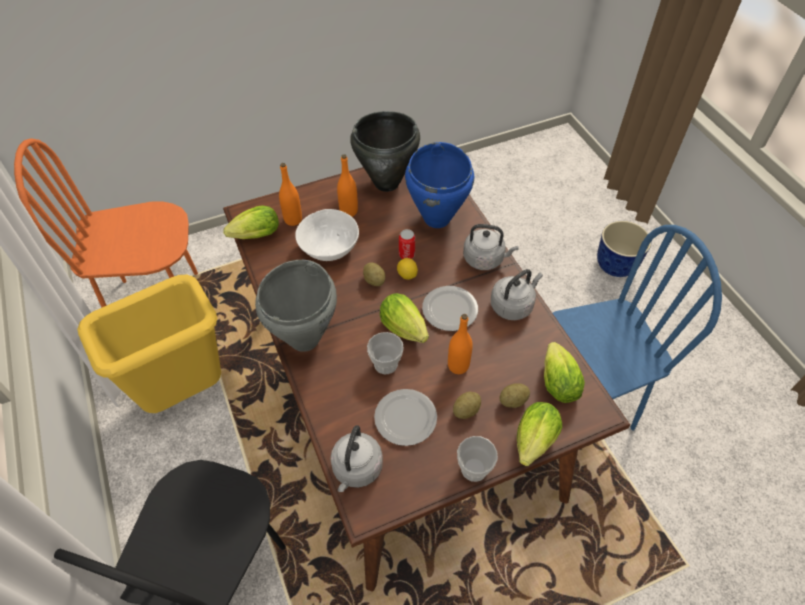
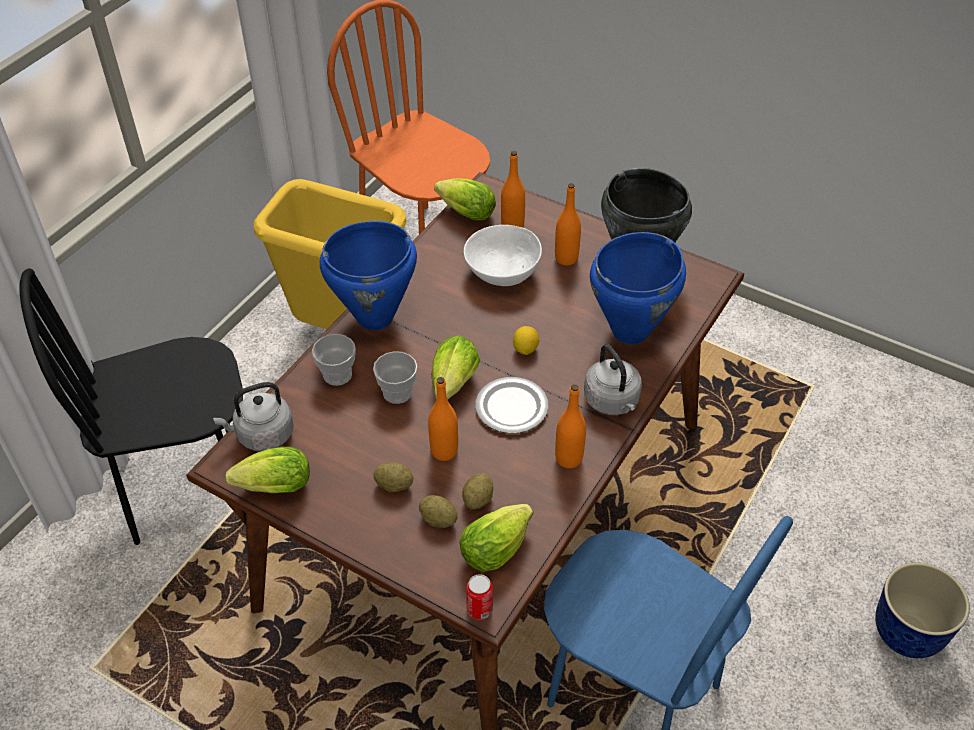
camera: 55 degrees right, 5 degrees down
(305, 339) = (376, 318): grey cooking pot -> blue cooking pot
(374, 280) = (493, 328): potato -> potato (478, 499)
(404, 418) = (346, 440): plate -> none
(406, 254) = (553, 334): can -> can (479, 609)
(474, 469) = (330, 526): cup -> cup (337, 375)
(513, 305) = (568, 458): grey kettle -> orange bottle
(533, 444) = (398, 562): lettuce -> lettuce (271, 488)

